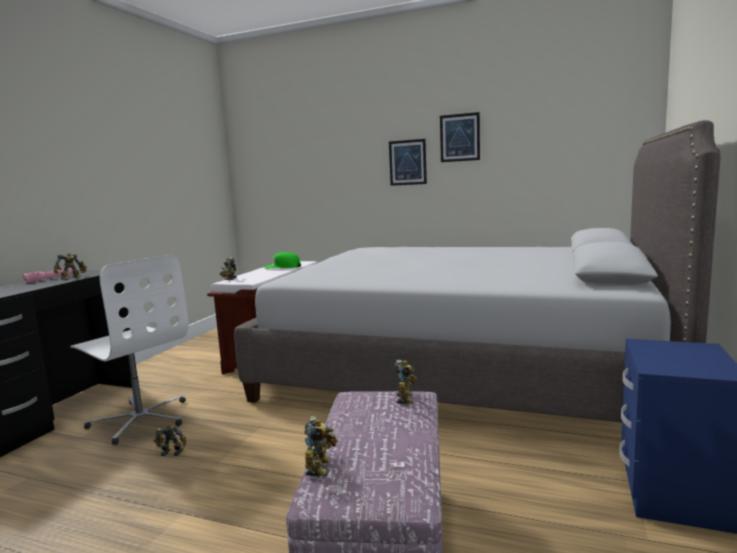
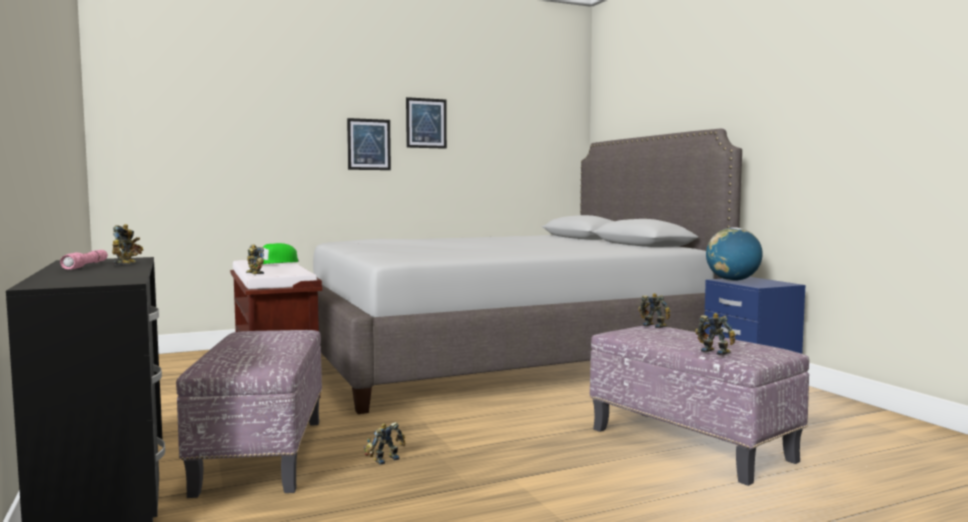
camera: 45 degrees left, 5 degrees down
(141, 419) = (263, 455): white office chair -> ottoman
(656, 348) = (732, 280): none -> globe

